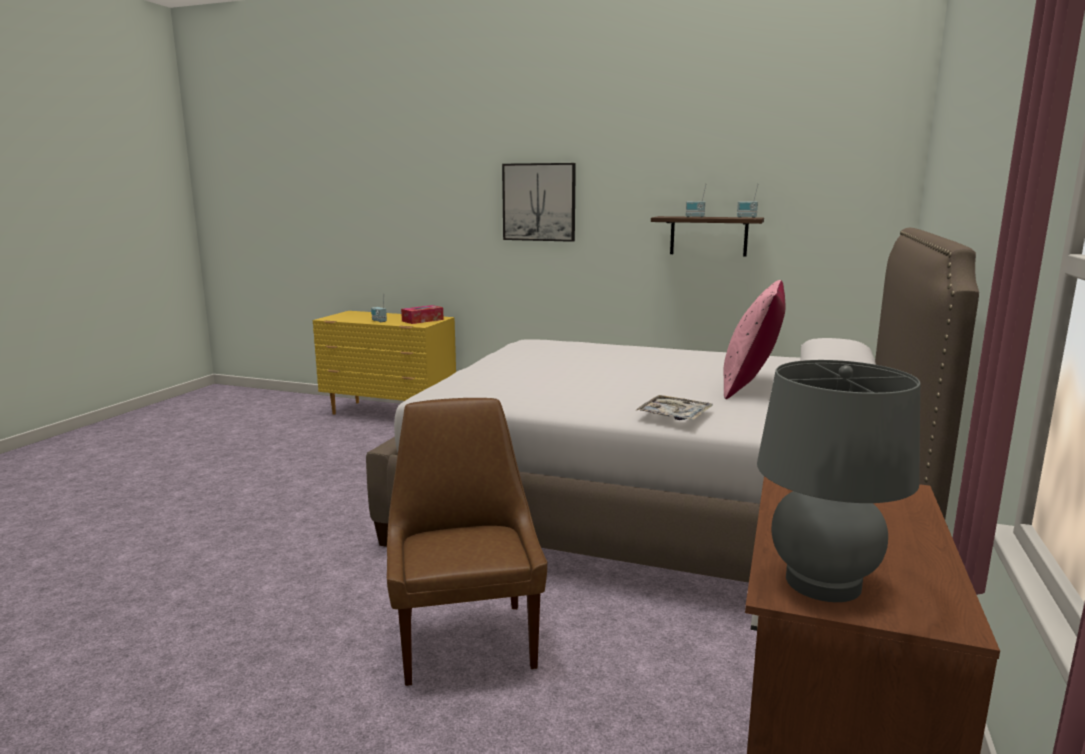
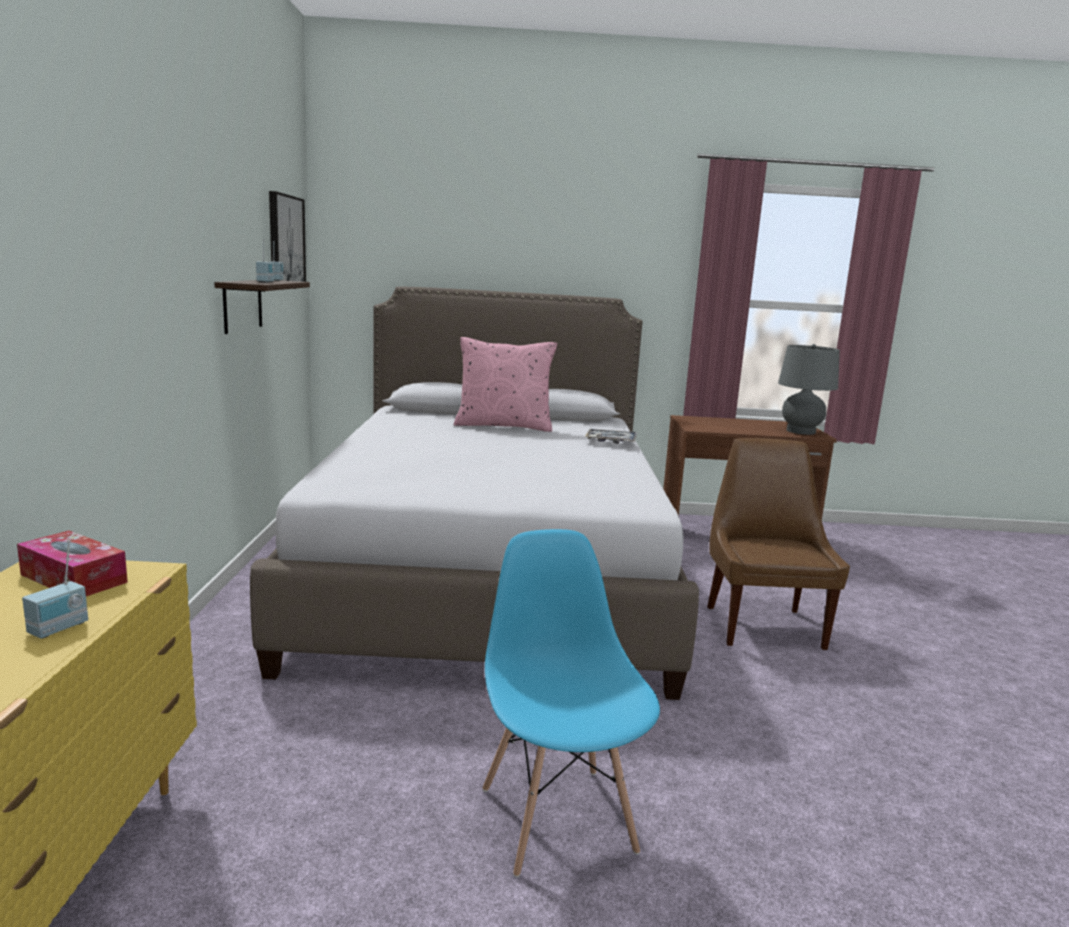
camera: 110 degrees left, 0 degrees up
(320, 487) = (558, 818): none -> blue chair
(466, 639) = (762, 625): brown chair -> brown chair turned 120 degrees clockwise
(539, 202) = (115, 261): picture -> picture (285, 242)

